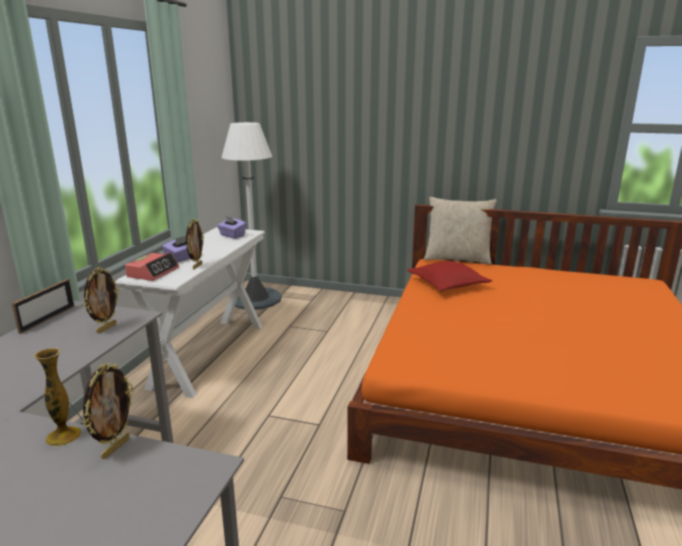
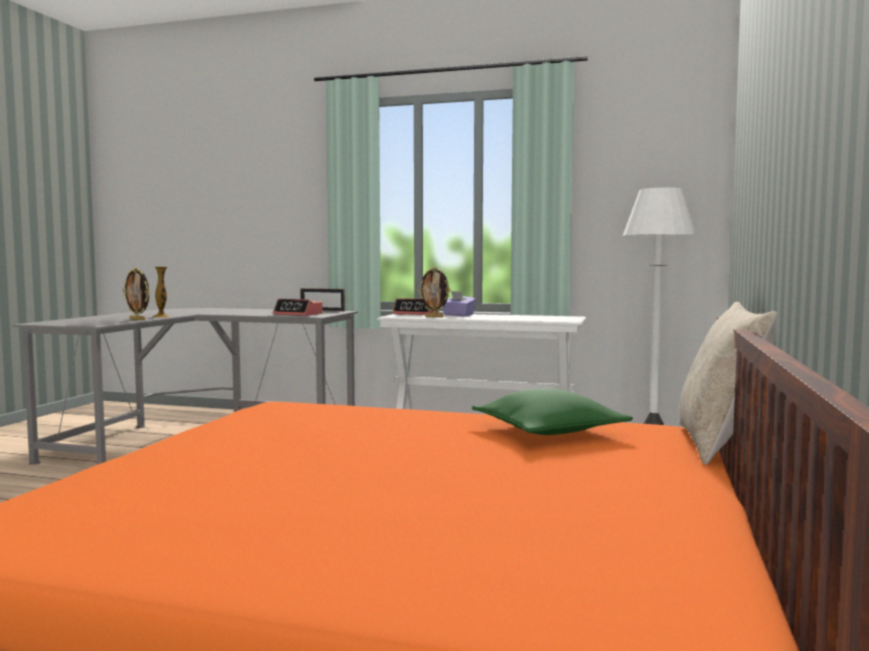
camera: 90 degrees right, 15 degrees down
(106, 328) = (298, 314): picture frame -> alarm clock
(232, 235) = (547, 318): purple tissue box -> none
(447, 284) = (548, 431): red pillow -> green pillow

